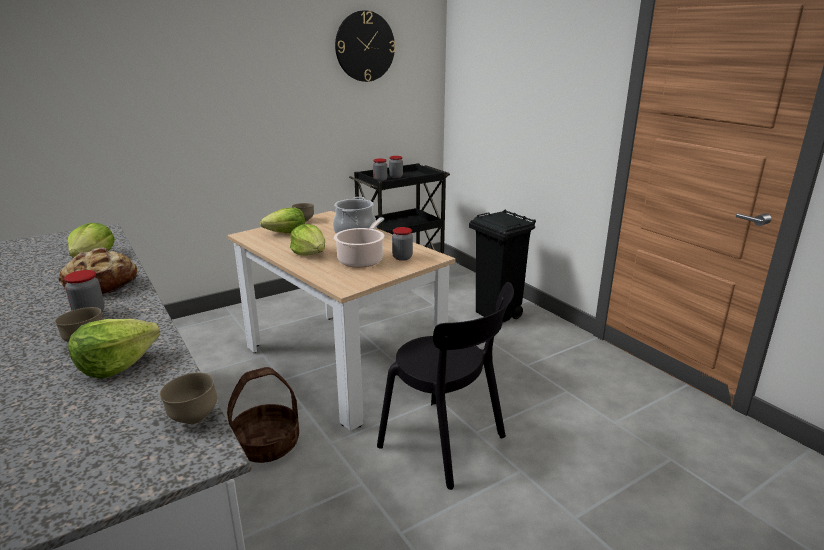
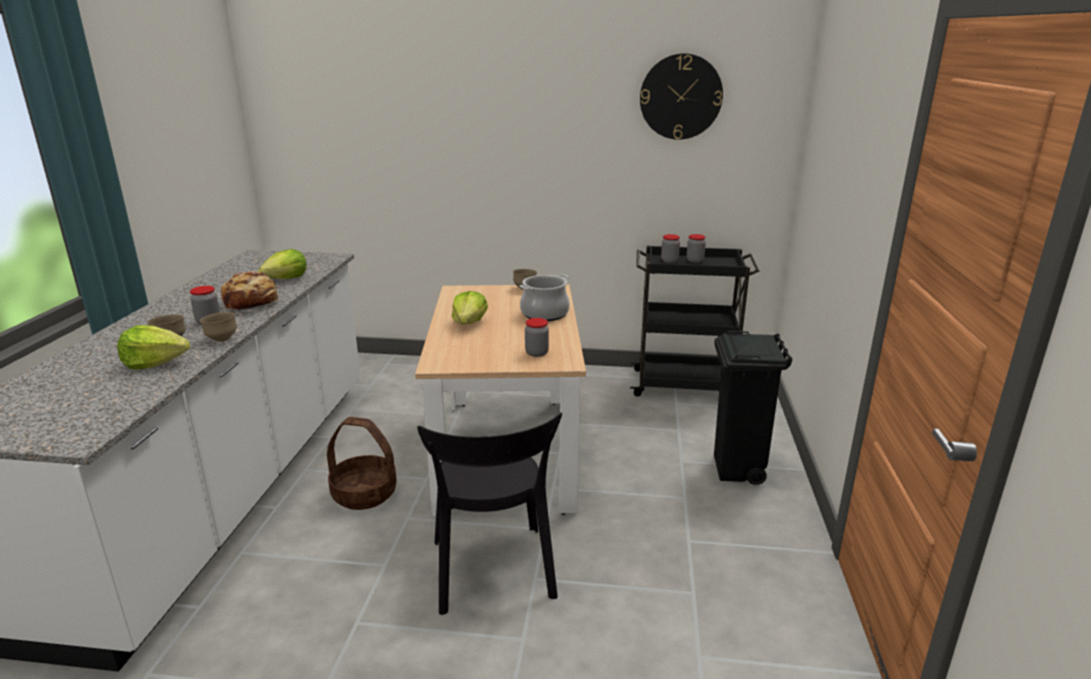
camera: 40 degrees right, 0 degrees up
(193, 418) = (117, 416): brown bowl -> brown bowl (221, 339)
(286, 233) = (488, 297): lettuce -> none
(361, 260) = (498, 343): cooking pot -> none

